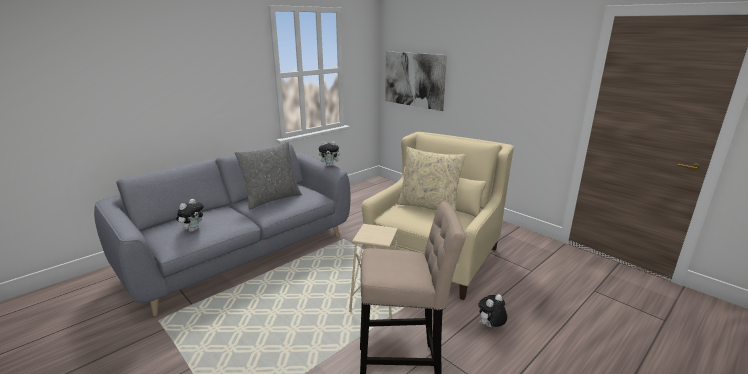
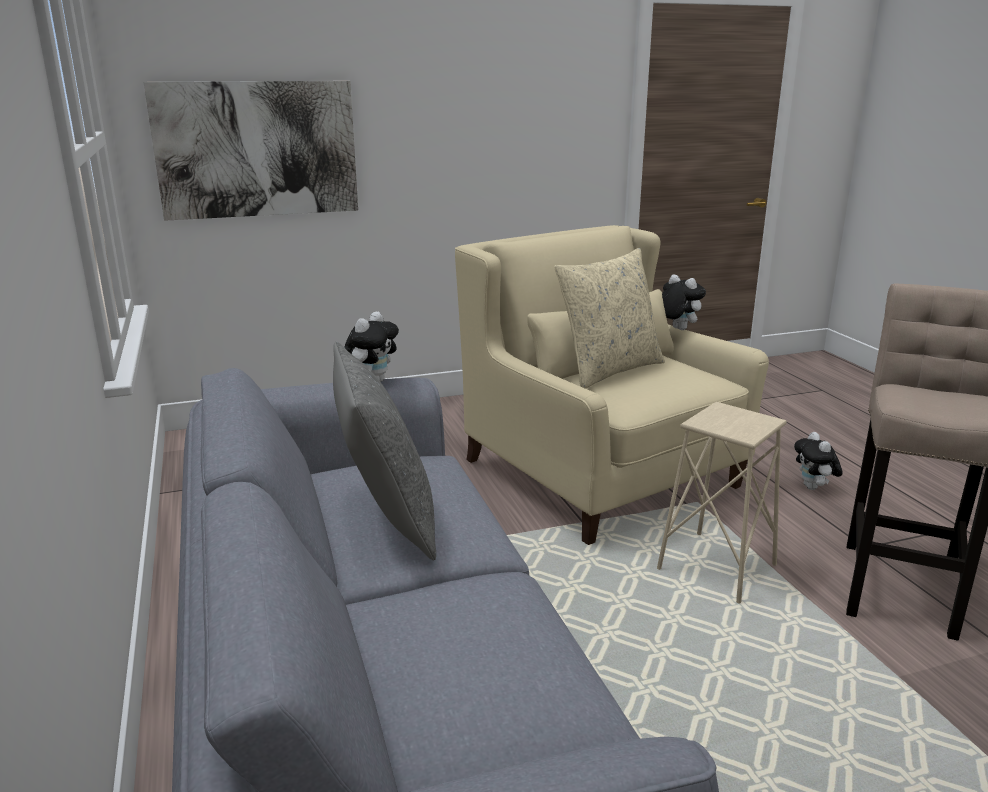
camera: 65 degrees left, 0 degrees up
(193, 229) = (505, 680): plush toy -> plush toy (676, 329)

